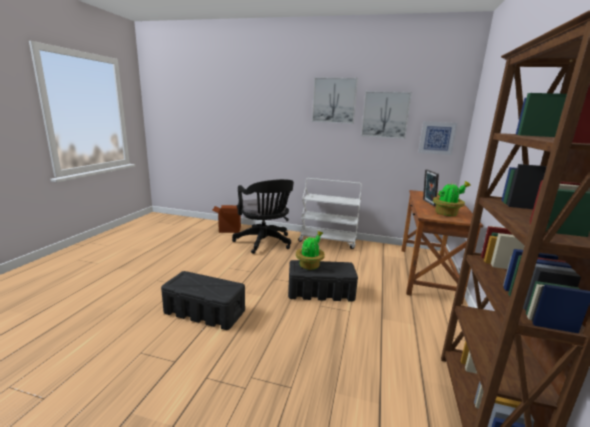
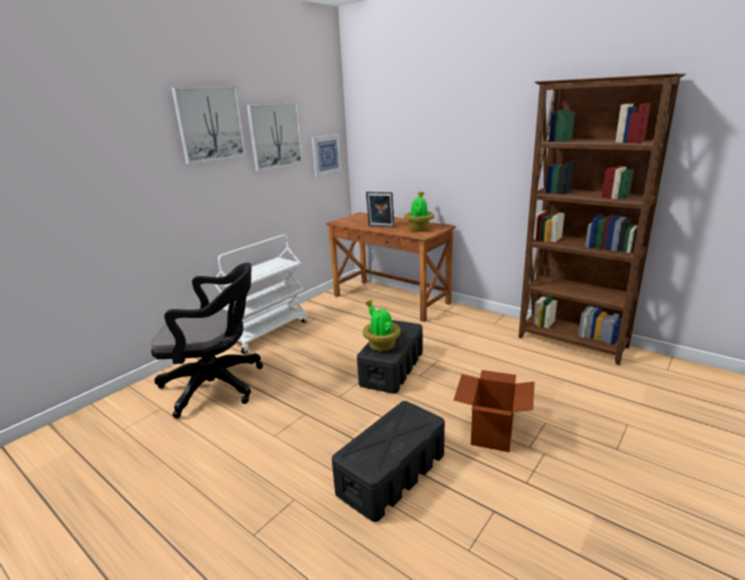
camera: 65 degrees left, 5 degrees up
(230, 229) = (116, 415): cardboard box -> cardboard box (492, 433)

